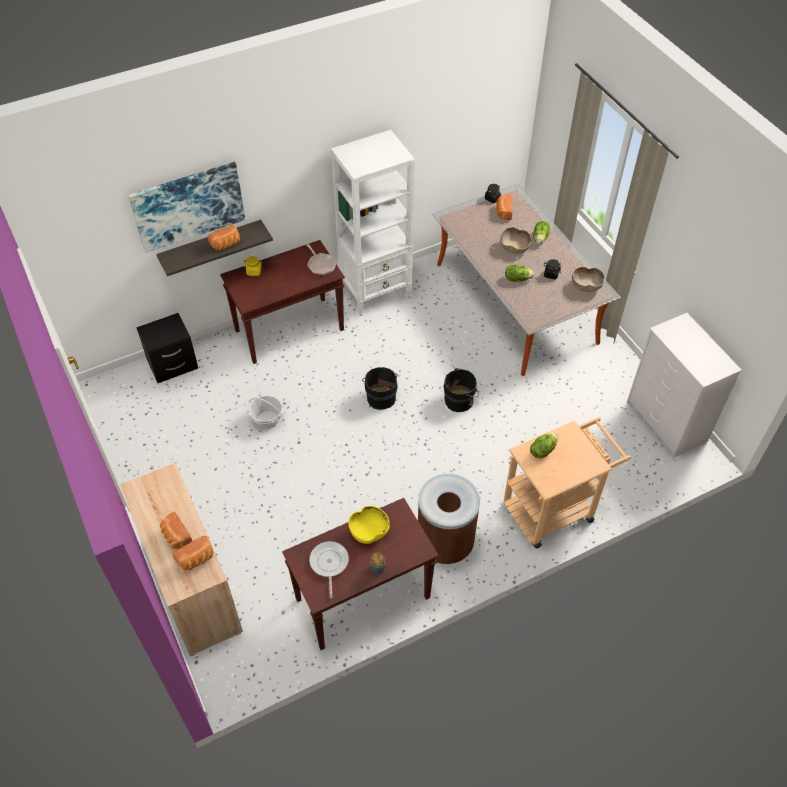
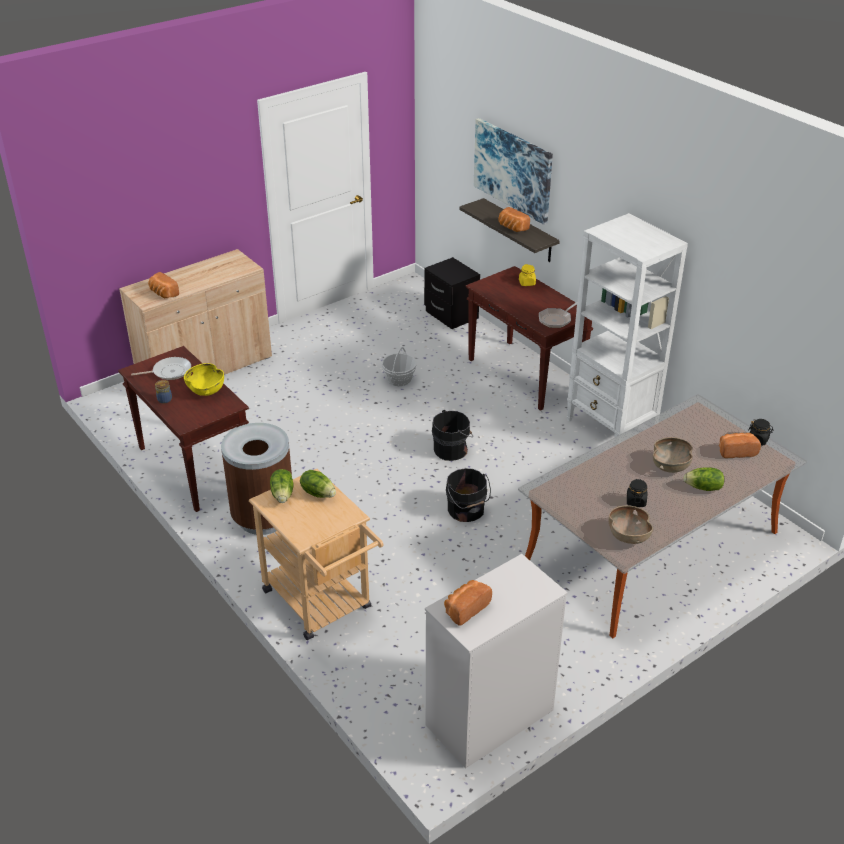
camera: 80 degrees right, 15 degrees down
(176, 537) = (185, 281): bread -> bread (465, 608)
(517, 279) = (613, 472): lettuce -> lettuce (283, 494)

